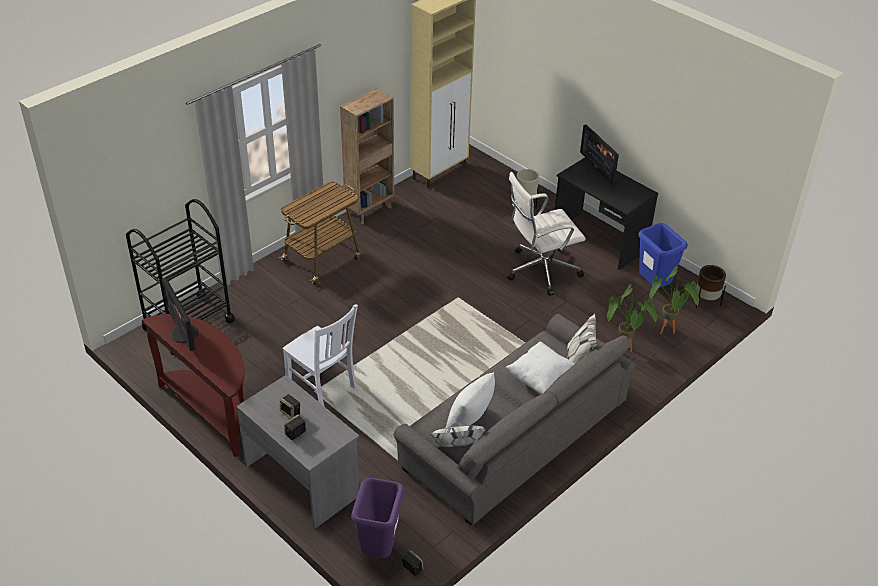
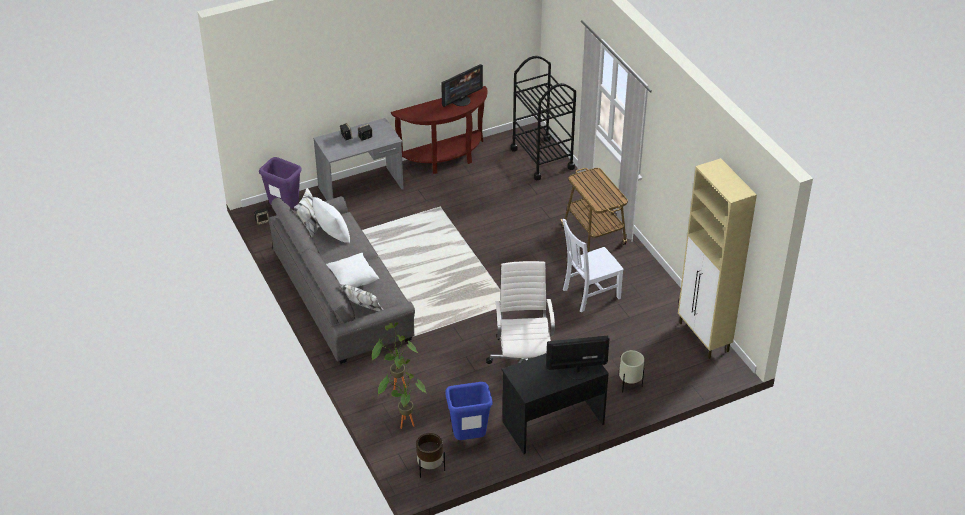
camera: 110 degrees right, 0 degrees up
(184, 333) = (461, 100): monitor -> monitor turned 150 degrees clockwise
(322, 386) = (443, 212): white chair -> white chair (589, 294)
(370, 210) = (656, 277): brown bookcase -> none

